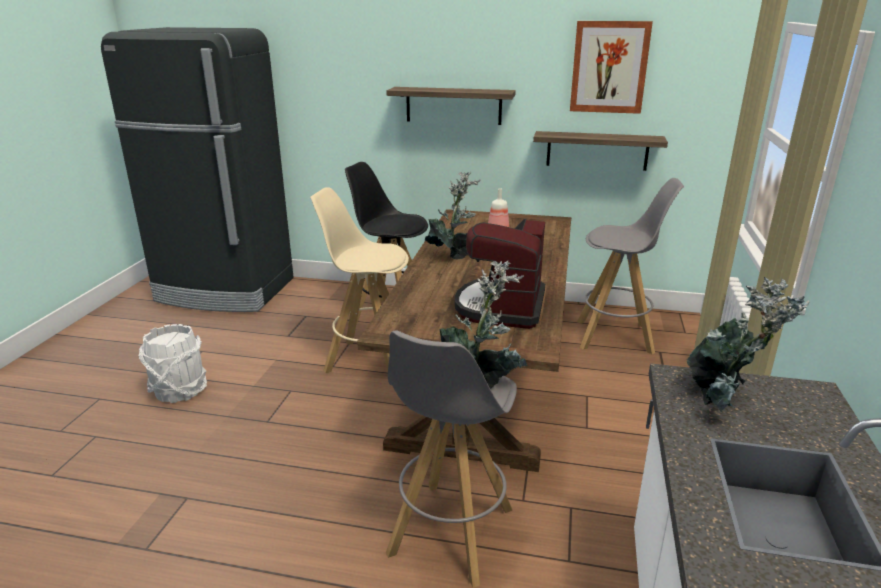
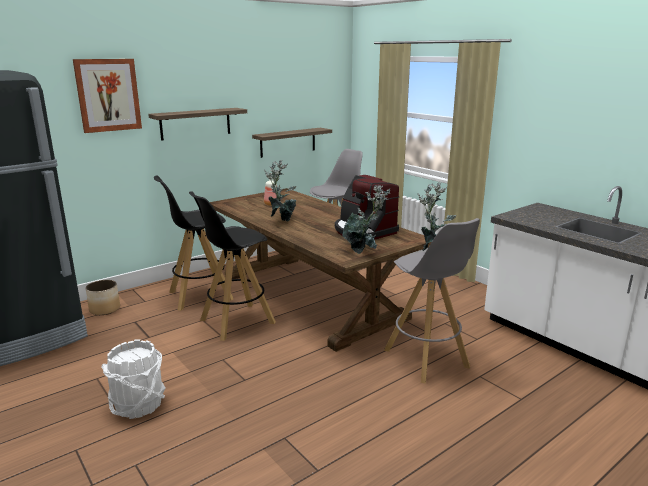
camera: 50 degrees left, 5 degrees down
(310, 293) = (105, 309): none -> planter
(368, 360) = (236, 321): beige stool -> black stool
(609, 67) = (288, 88): picture -> picture (108, 95)
(722, 404) = (534, 218): potted plant -> potted plant (363, 251)

